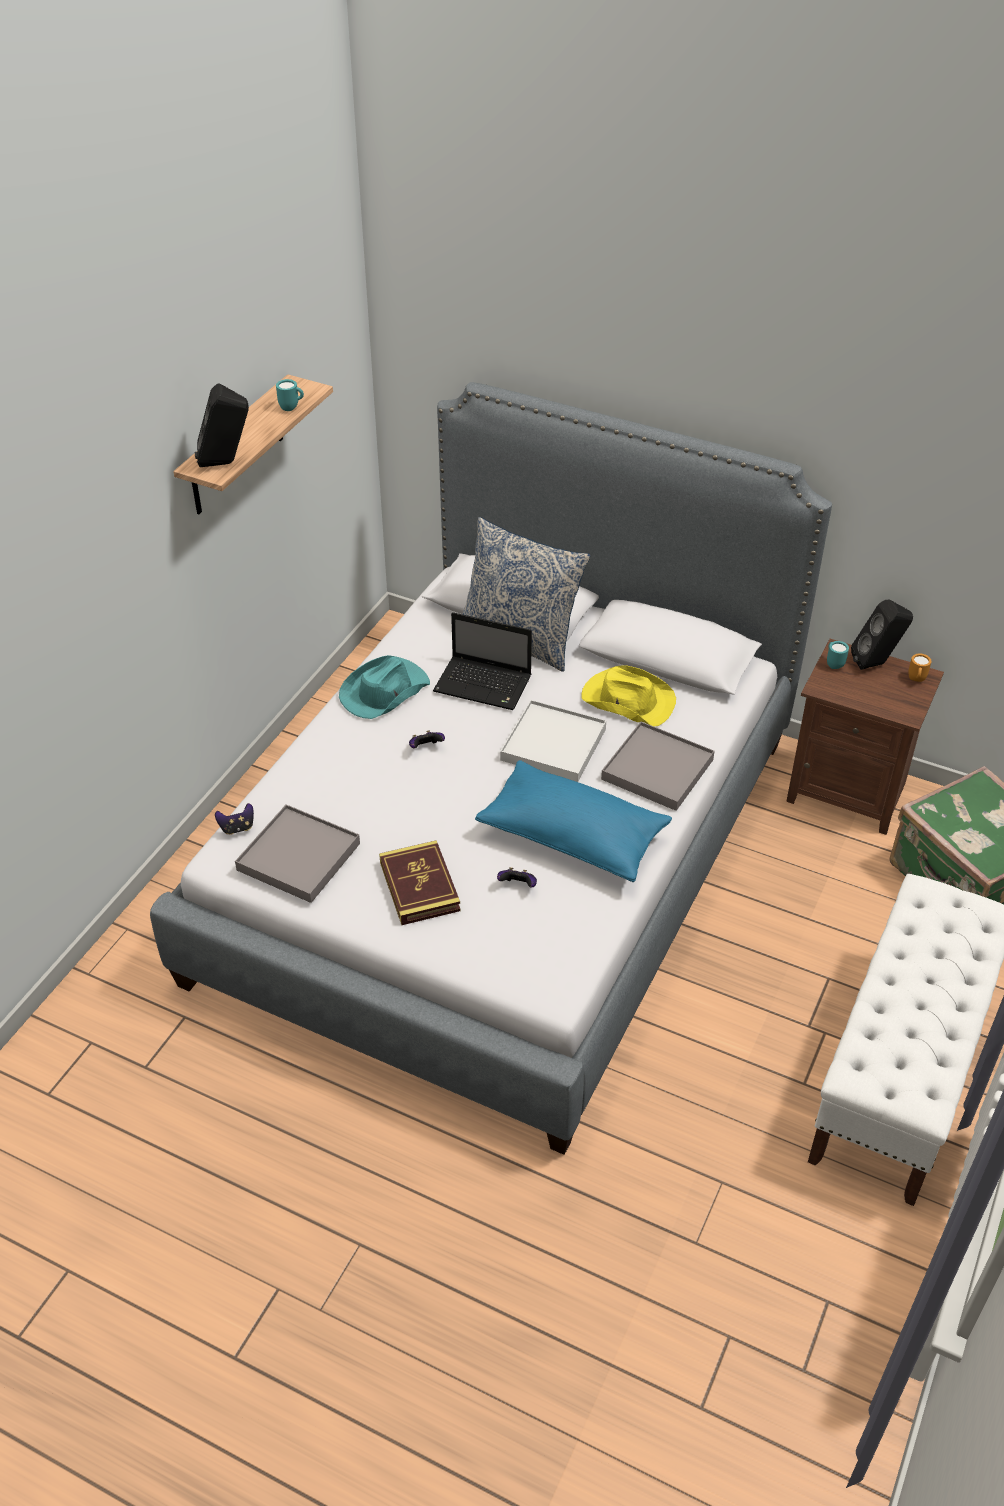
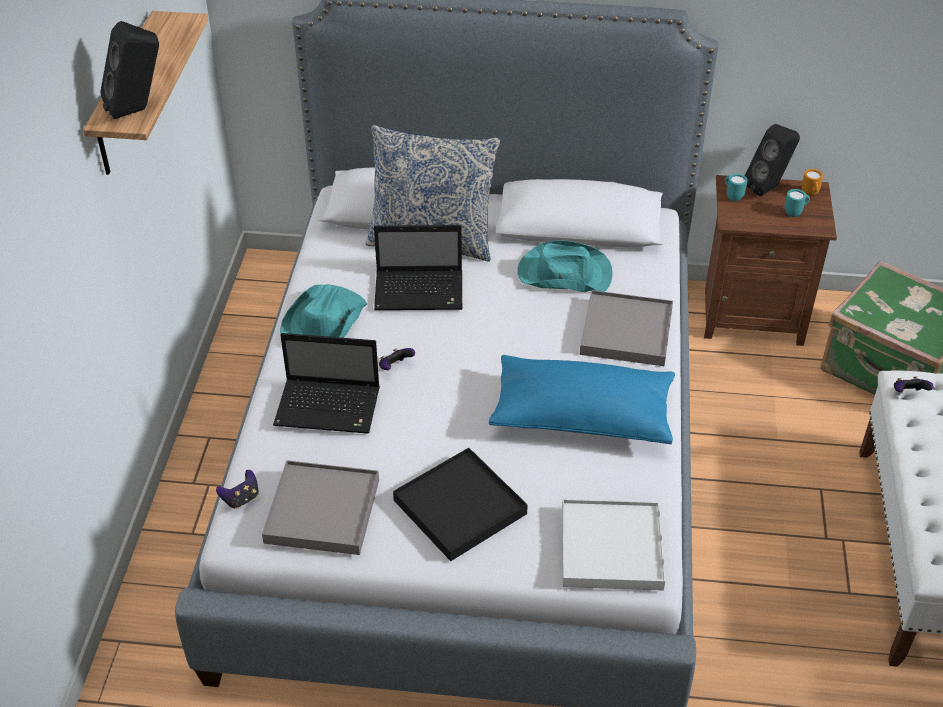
camera: 20 degrees left, 0 degrees up
(292, 408) = (177, 42): turquoise mug -> turquoise mug (795, 213)
(350, 769) = (330, 407): none -> laptop
(419, 886) = (460, 507): book -> black tray
(518, 886) = (555, 479): game controller -> game controller (908, 393)
(553, 745) = (517, 333): white tray -> white tray (611, 548)
(627, 700) = (563, 273): yellow hat -> turquoise hat

